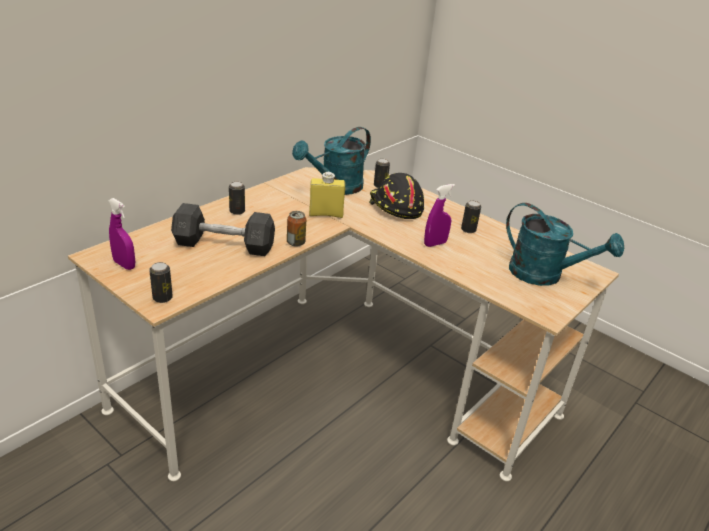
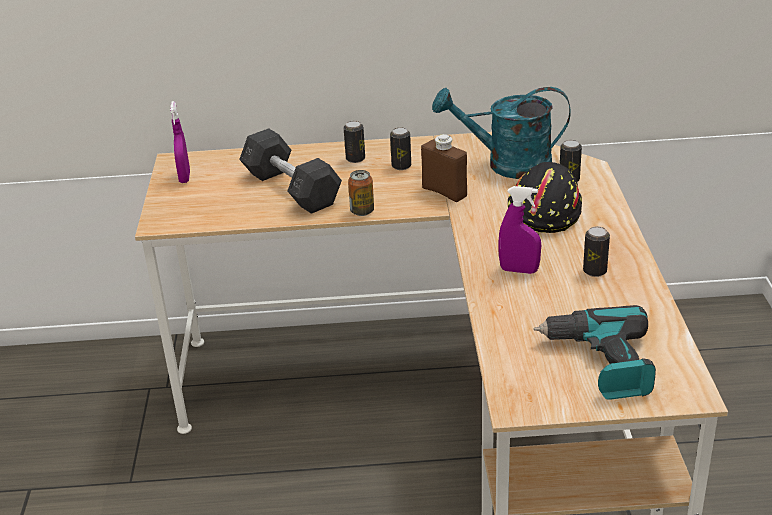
camera: 50 degrees right, 0 degrees up
(162, 298) = (170, 218): can -> can (401, 166)
(326, 214) = (444, 192): yellow bottle -> brown bottle
(544, 275) = (600, 363): turquoise watering can -> power drill

